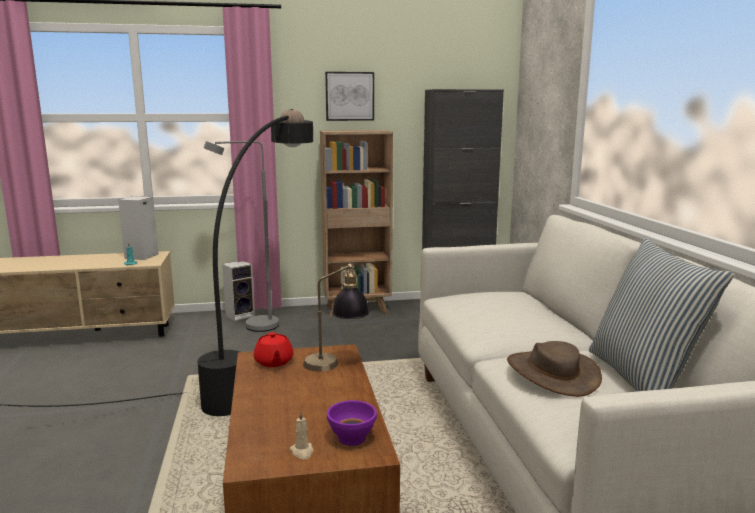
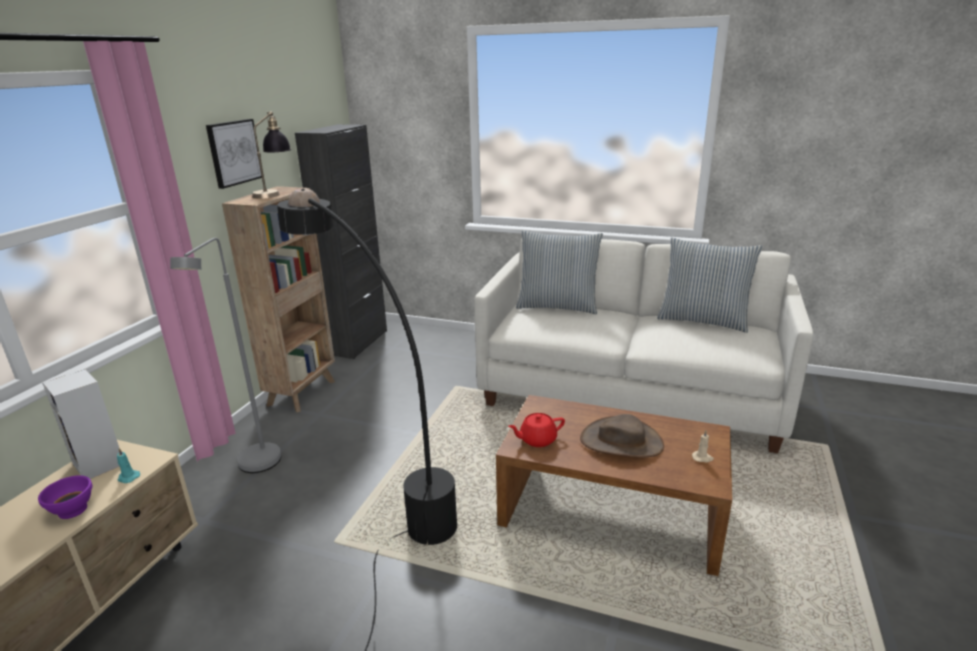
camera: 60 degrees left, 10 degrees up
(240, 315) = (204, 469): speaker -> none
(273, 362) = (537, 439): red teapot -> red teapot turned 150 degrees clockwise
(336, 364) = (564, 412): table lamp -> table lamp (275, 193)
(351, 438) = (691, 435): purple bowl -> purple bowl (72, 511)
(531, 302) = (557, 306): none -> pillow
(552, 373) = (685, 338): brown hat -> brown hat (621, 441)

